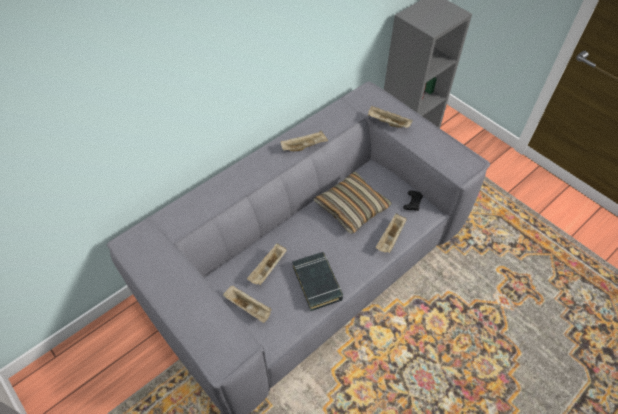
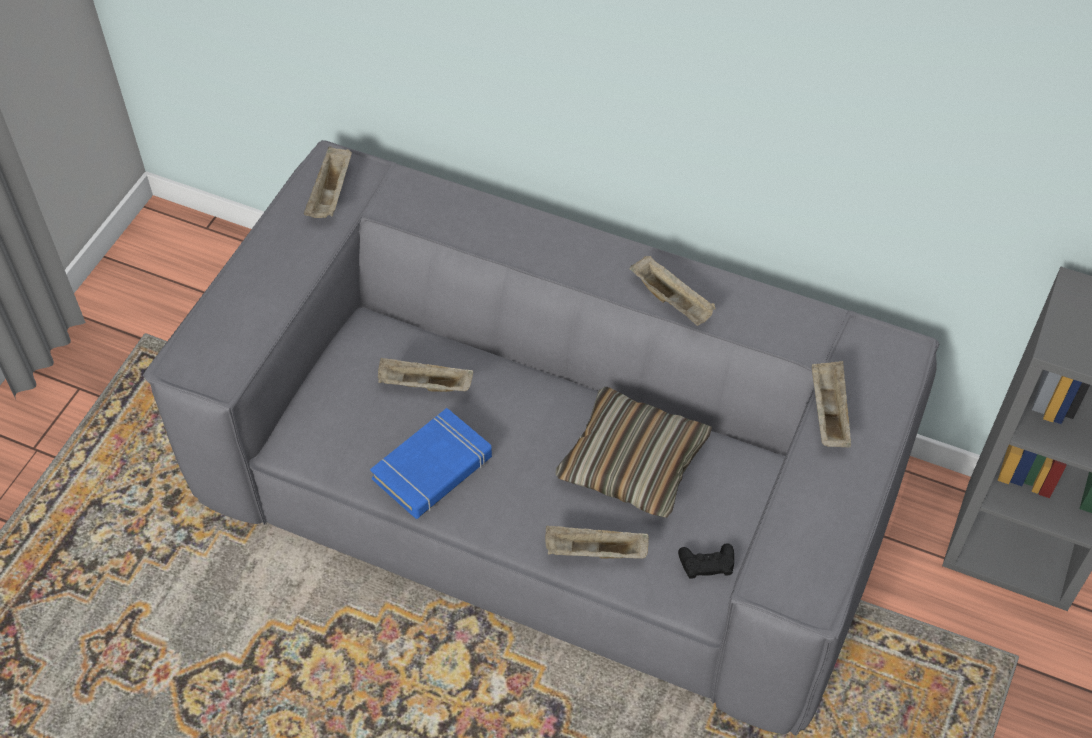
camera: 65 degrees right, 0 degrees up
(249, 307) = (337, 390): beige tray -> beige tray (331, 195)
(317, 282) = (433, 468): black book -> blue book

